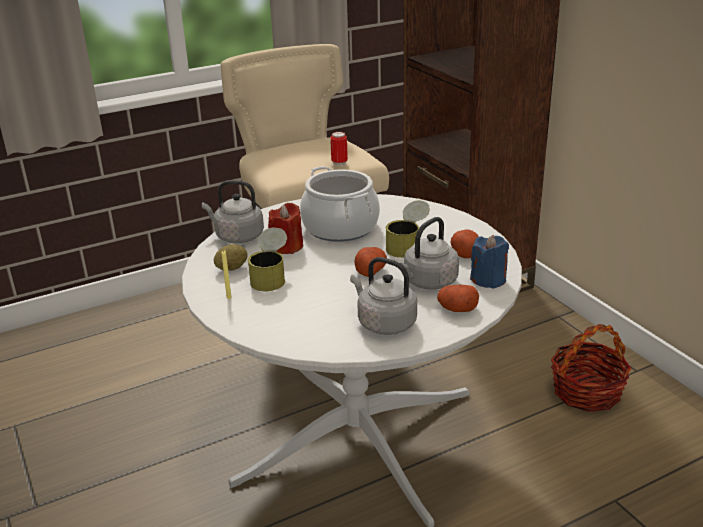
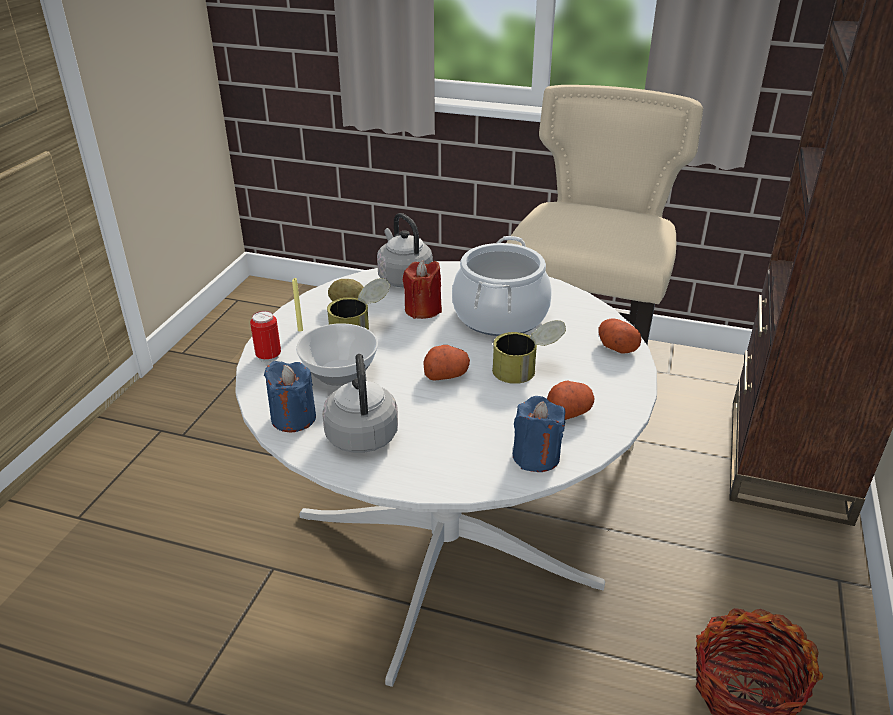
camera: 45 degrees right, 5 degrees up
(305, 304) = (338, 372): none -> bowl
(328, 340) = (293, 418): none -> blue candle
(339, 163) = (611, 247): can -> can (268, 356)
(428, 282) = (473, 420): grey kettle -> none
(457, 309) = (447, 465): potato -> potato (616, 346)

